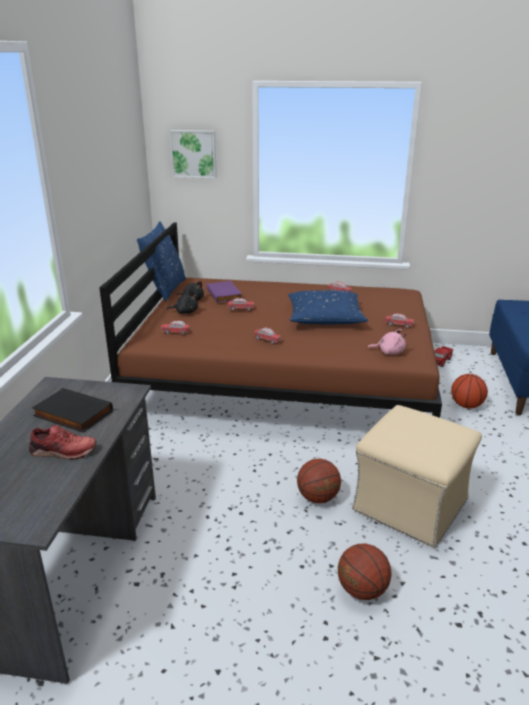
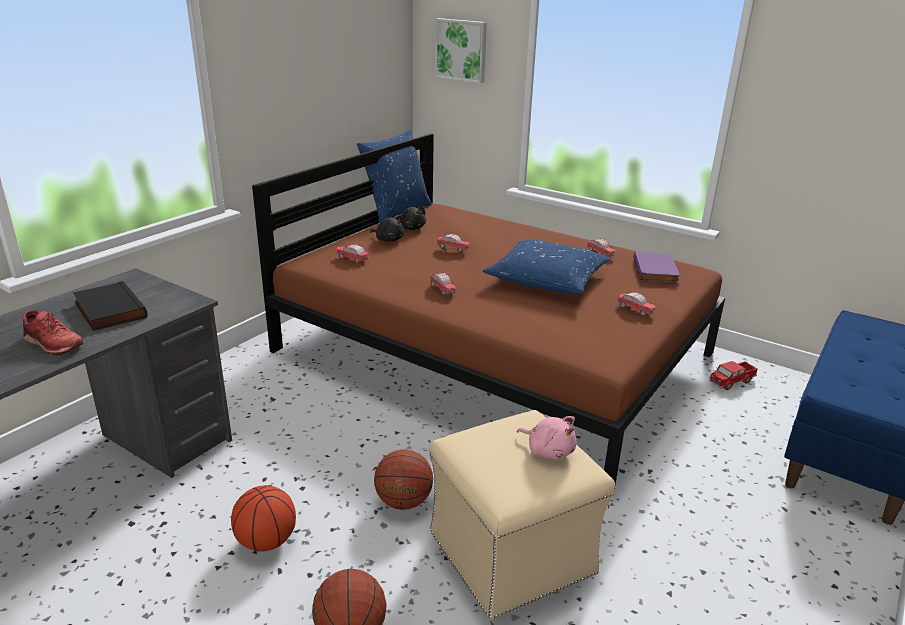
camera: 25 degrees right, 0 degrees up
(225, 294) = (453, 228): purple book -> purple book (656, 271)
(389, 352) = (582, 340): pink plush toy -> pink plush toy (548, 450)
(466, 405) = (715, 451): basketball -> basketball (267, 541)

